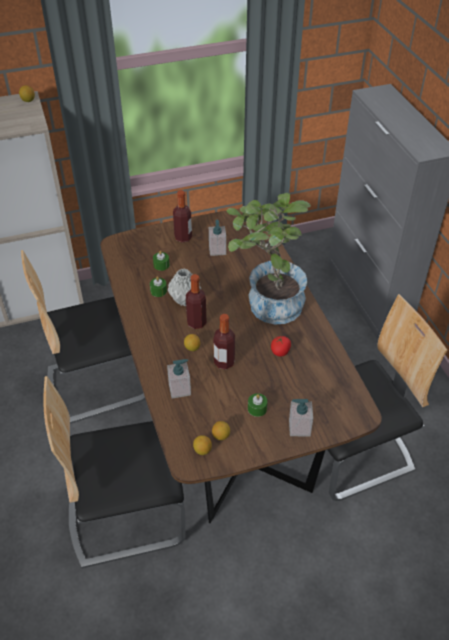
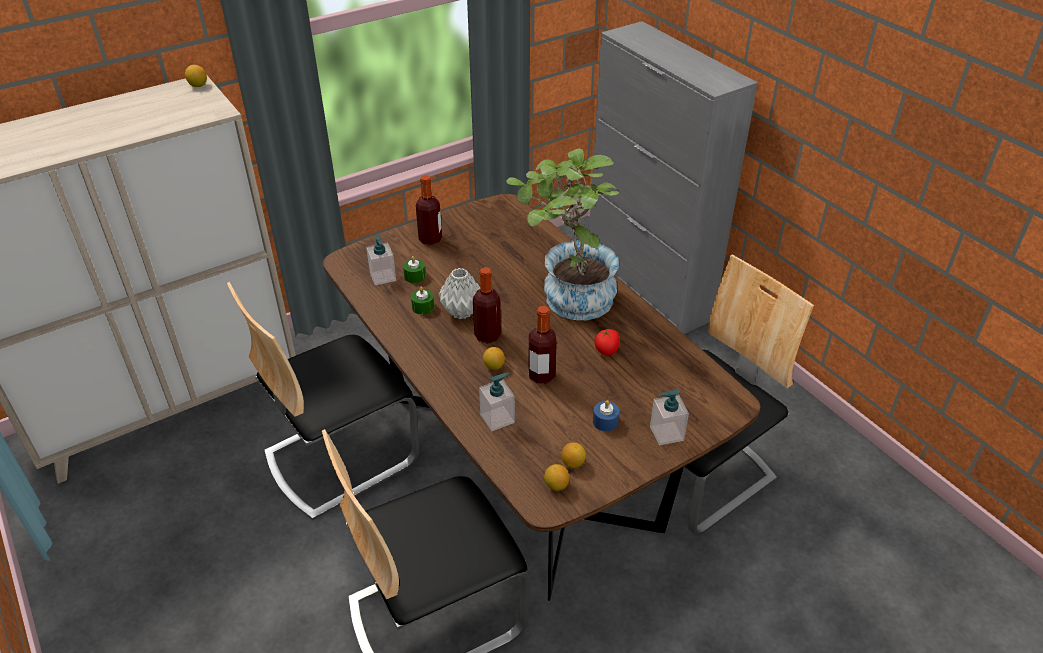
camera: 15 degrees left, 5 degrees down
(217, 250) = (480, 247): soap dispenser -> soap dispenser (383, 277)
(257, 408) = (605, 421): green candle -> blue candle

